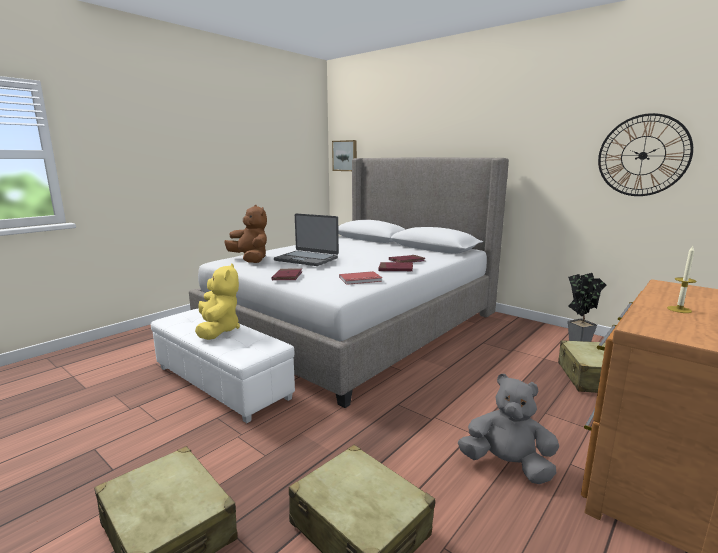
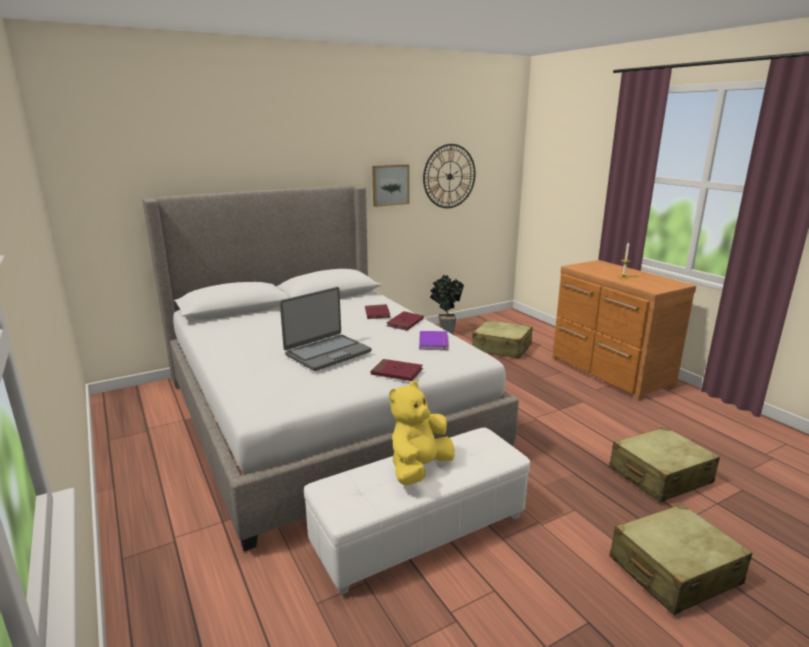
camera: 70 degrees left, 5 degrees up
(218, 330) = (419, 468): yellow plush toy -> yellow plush toy turned 60 degrees counterclockwise
(250, 259) = (284, 386): brown plush toy -> none
(345, 155) = (93, 195): picture -> picture (390, 185)
(361, 280) = (435, 342): red book -> purple book
(507, 465) = (596, 408): grey plush toy -> none

